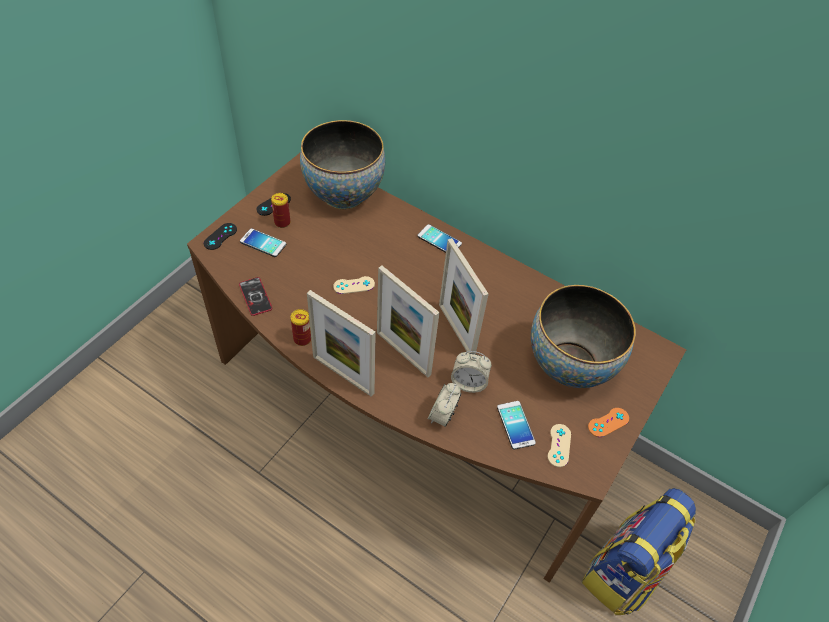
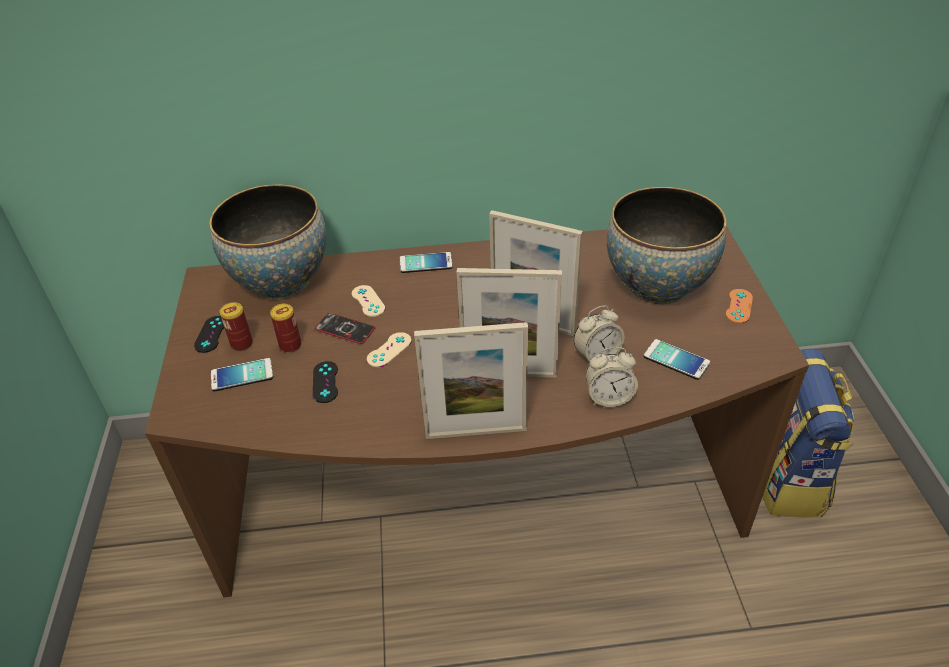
camera: 35 degrees left, 10 degrees down
(220, 236) = (181, 400): black game controller -> black game controller (325, 382)
(255, 297) = (294, 428): phone -> phone (345, 329)
(302, 339) = (394, 430): can -> can (290, 345)
(442, 415) = (609, 397): alarm clock -> alarm clock turned 75 degrees counterclockwise
(559, 445) = (727, 349): beige game controller -> beige game controller (368, 301)

